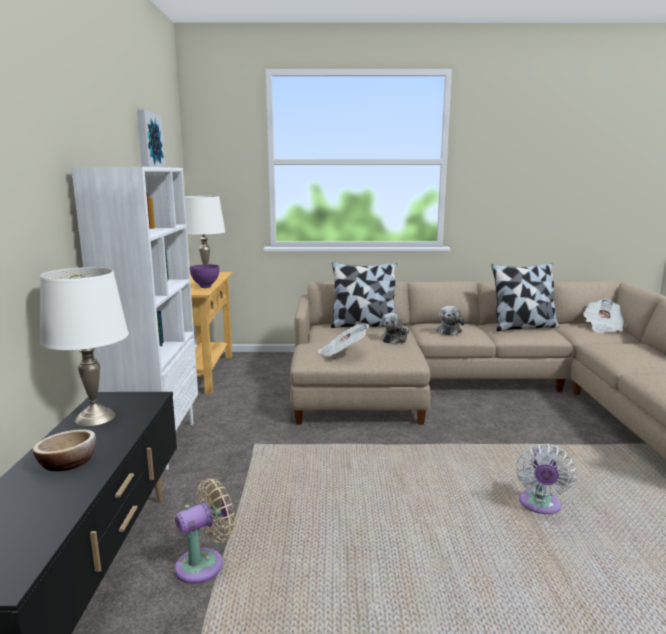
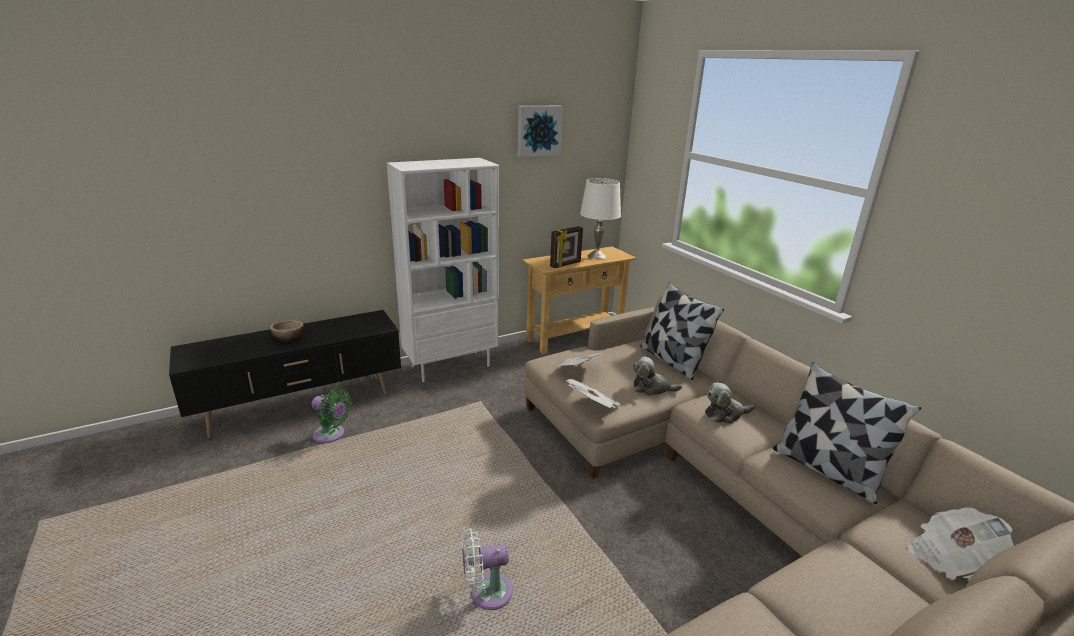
camera: 60 degrees right, 10 degrees up
(96, 417) = (347, 323): white table lamp -> none
(204, 564) = (331, 435): beige fan -> green fan
(205, 287) = (565, 264): purple bowl -> picture frame
(404, 360) = (593, 406): none -> newspaper

